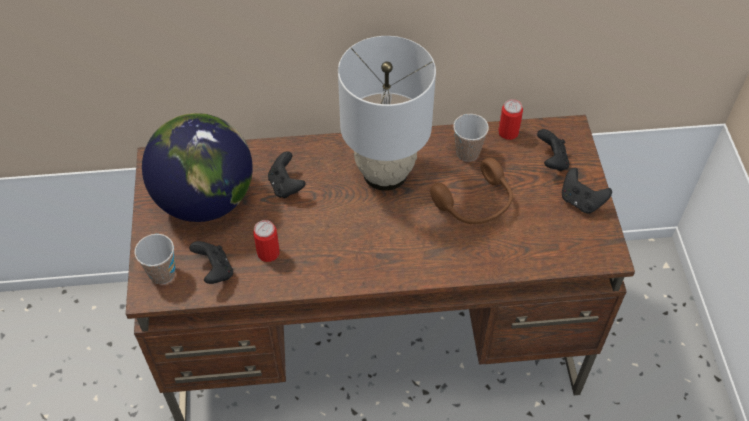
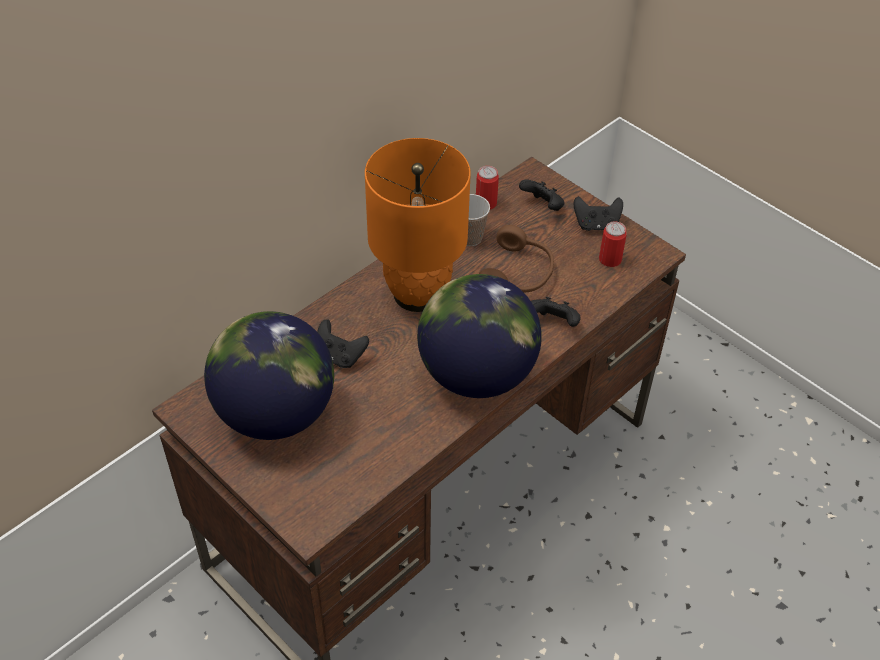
camera: 40 degrees left, 5 degrees down
(162, 273) = (304, 502): cup -> none
(215, 271) = (352, 468): black game controller -> black game controller (554, 323)
(268, 253) = (385, 421): can -> can (610, 259)
(365, 260) = (476, 374): none -> globe
(385, 173) = (418, 294): white table lamp -> orange table lamp

